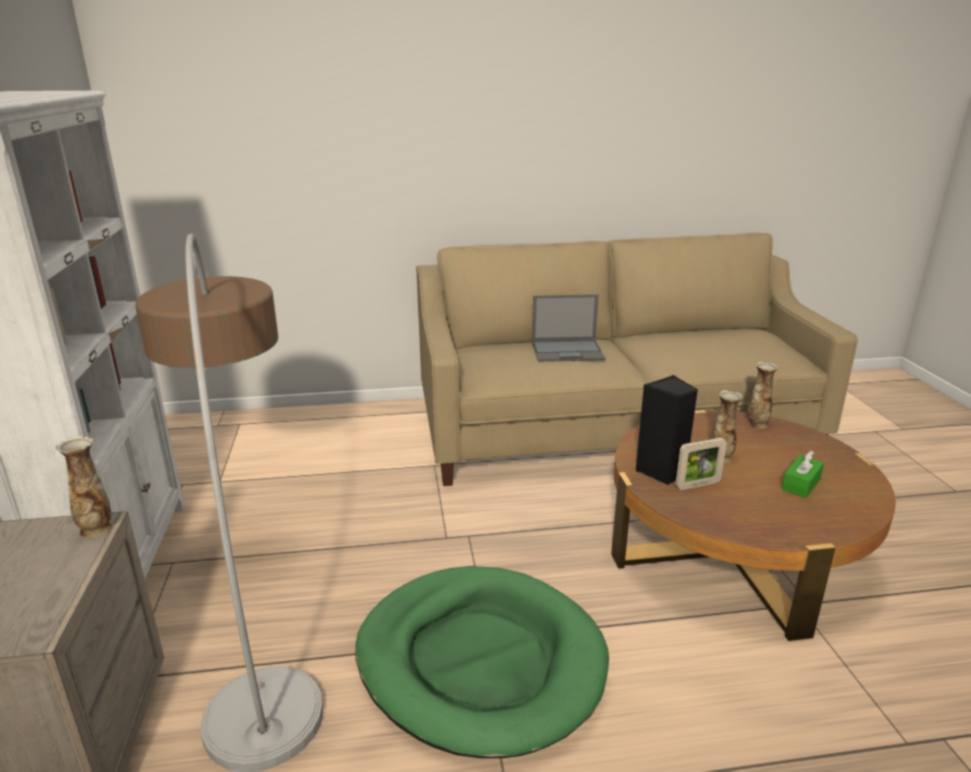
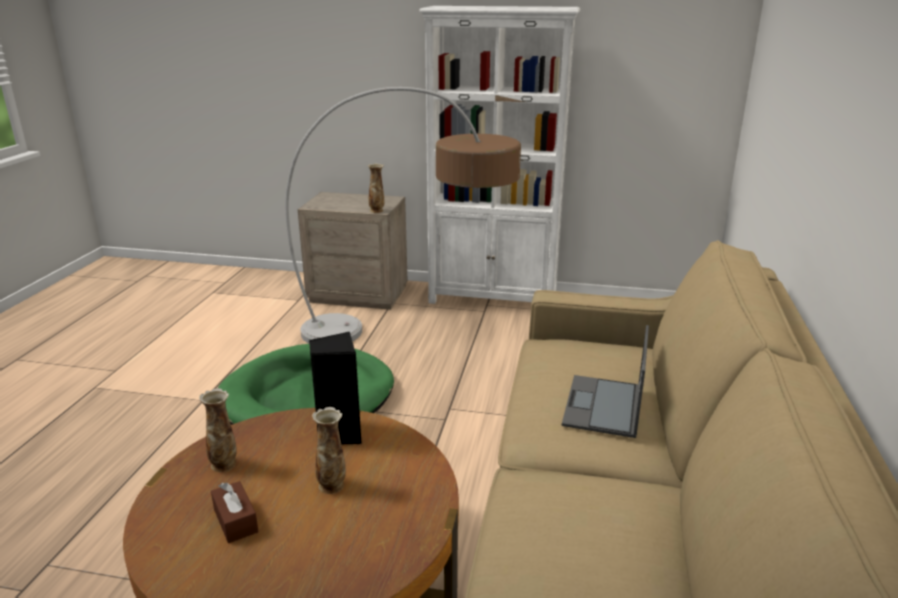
camera: 110 degrees right, 0 degrees up
(697, 485) = (301, 447): picture frame -> none
(757, 424) = (380, 562): vase -> vase (224, 464)
(801, 484) = (235, 520): green tissue box -> brown tissue box

